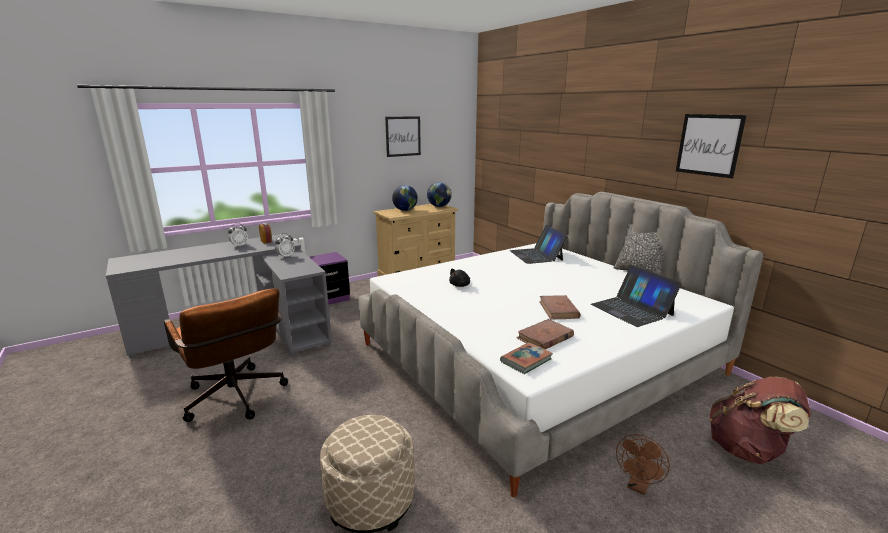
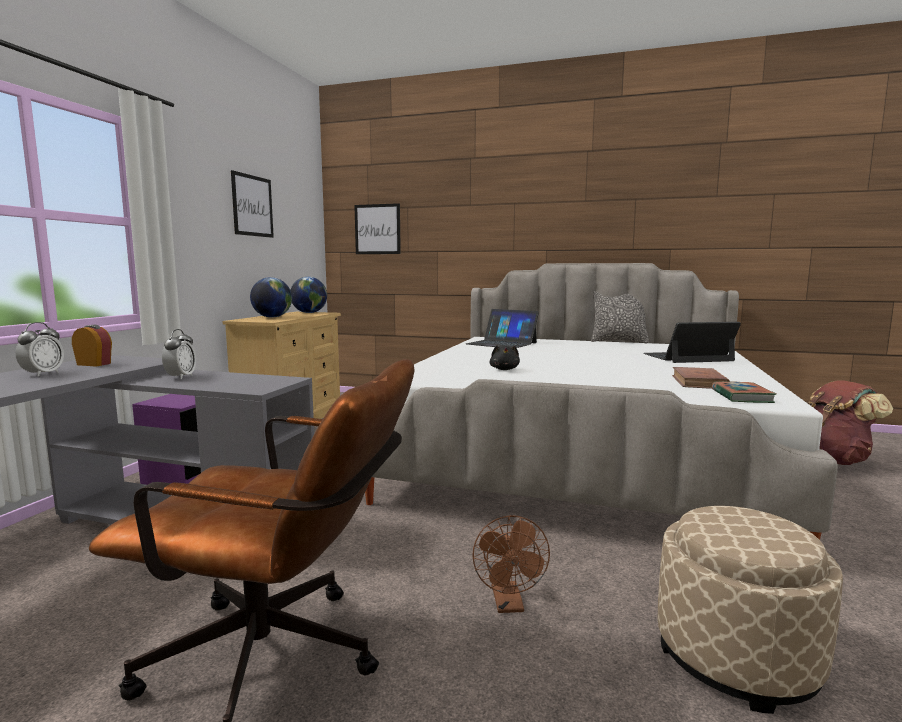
camera: 40 degrees left, 10 degrees down
(558, 310) = (644, 367): brown book -> none
(631, 309) = (688, 357): laptop -> laptop turned 150 degrees clockwise
(638, 486) = (844, 511): brown fan -> brown fan (509, 604)
(709, 145) = (665, 199): picture -> picture (377, 229)

